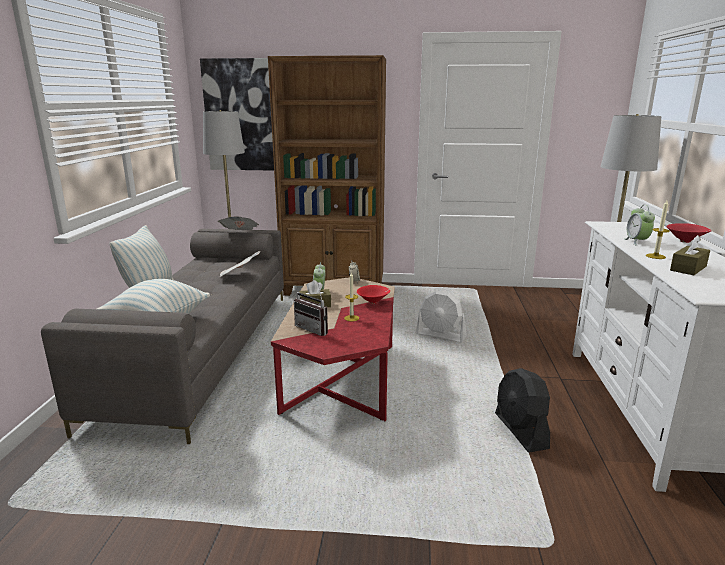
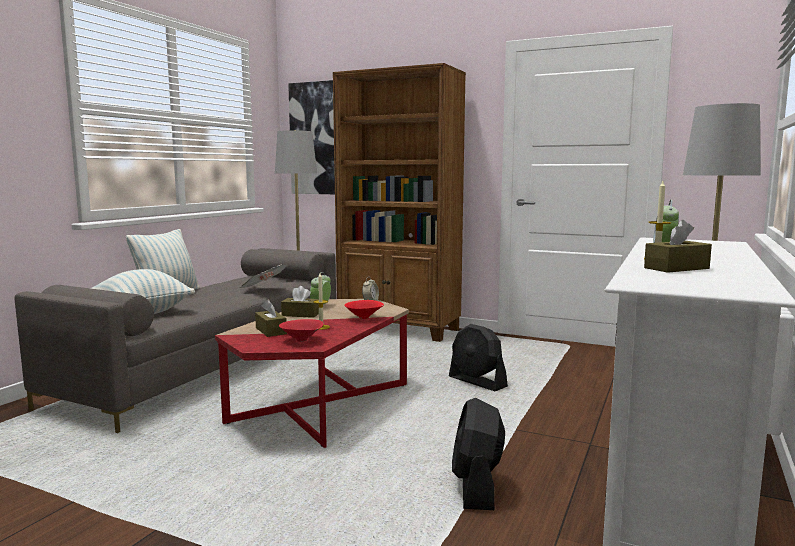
camera: 20 degrees right, 10 degrees down
(240, 234) = (289, 253): newspaper -> none
(315, 329) = (271, 331): radio -> brown tissue box
(441, 335) = (477, 382): white fan -> black fan
(686, 241) = (741, 253): red bowl -> red bowl (302, 340)

